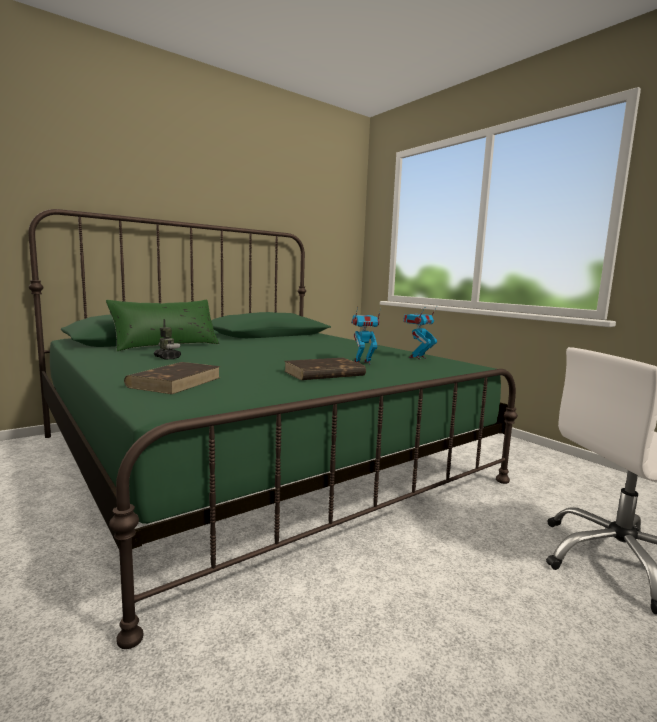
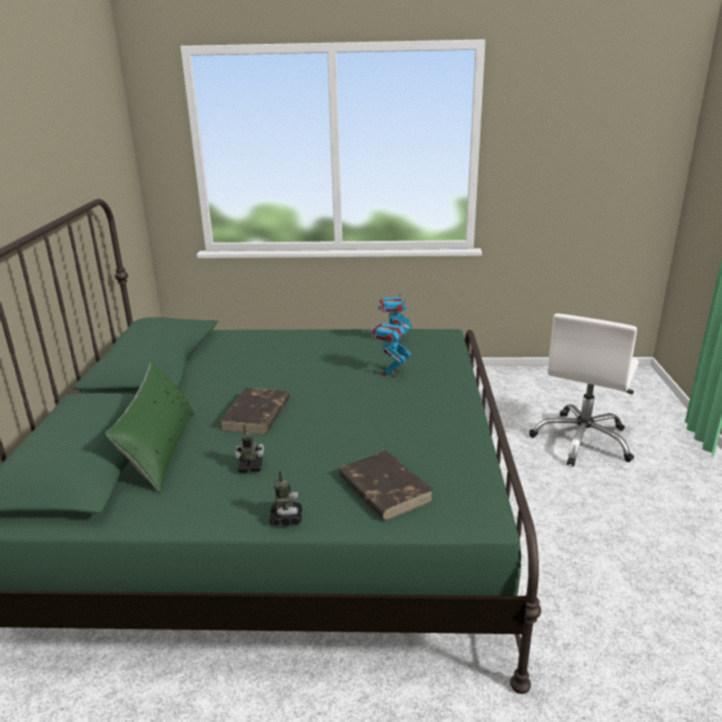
camera: 50 degrees left, 15 degrees up
(108, 370) = (286, 519): none -> toy robot
(323, 373) = (417, 406): brown book -> brown book (256, 415)

